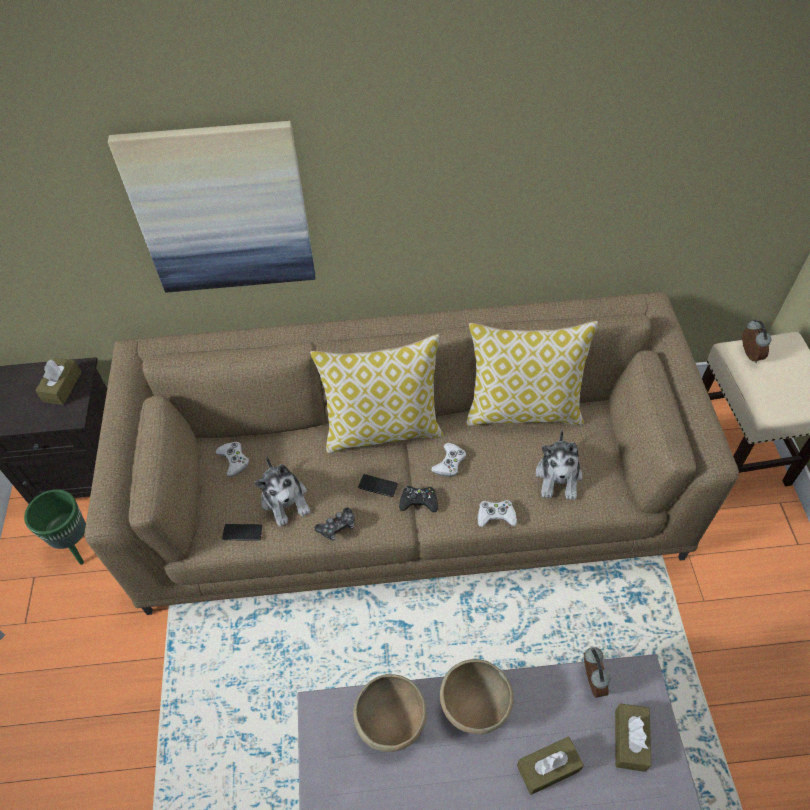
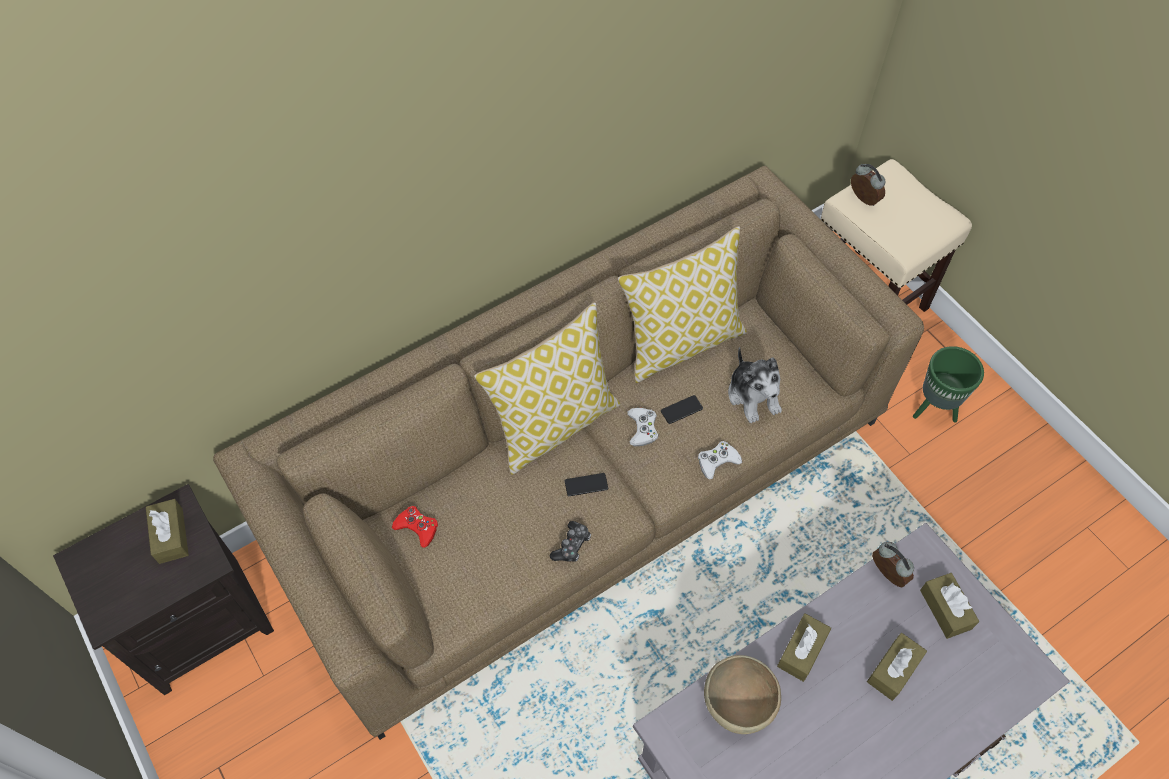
camera: 30 degrees left, 5 degrees up
(78, 545) = (248, 707): green planter -> green planter (934, 409)
(222, 210) = (325, 260): picture -> none
(234, 460) = (417, 527): white game controller -> red game controller
(242, 532) = (477, 598): phone -> phone (681, 410)
(285, 499) = (500, 543): plush toy -> none
(418, 501) = (635, 481): black game controller -> none
(474, 707) = (801, 651): brown bowl -> brown tissue box

